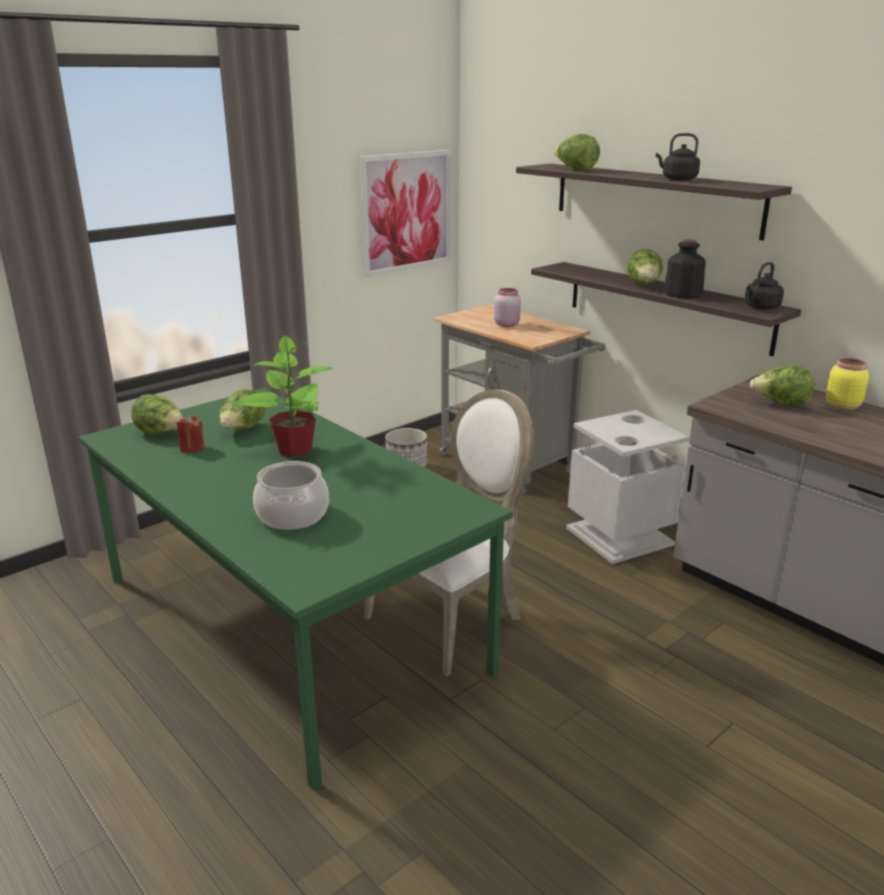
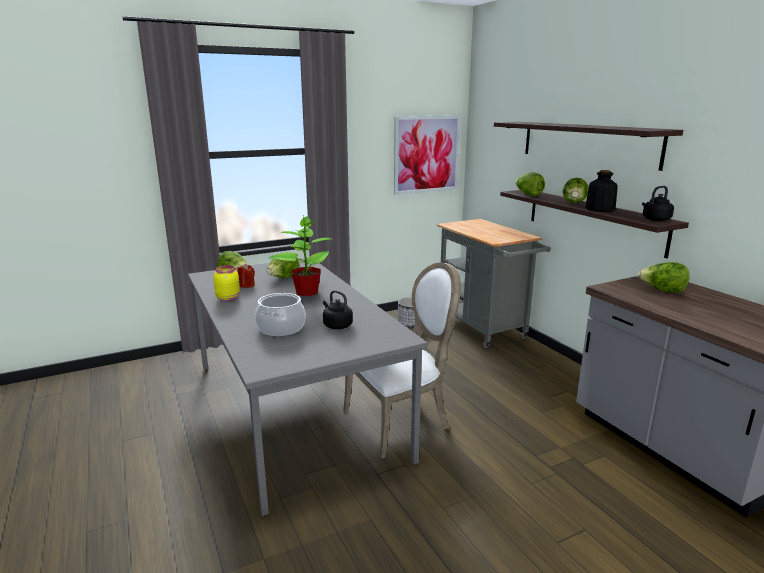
camera: 15 degrees right, 5 degrees down
(287, 623) = (293, 408): green dining table -> grey dining table
(506, 324) = (484, 230): pink jar -> none
(575, 170) = (532, 123): lettuce -> lettuce (528, 195)
(619, 537) = (544, 385): grey trash can -> none
(677, 179) = (598, 126): black kettle -> black kettle (336, 325)
(841, 406) = (714, 297): yellow jar -> yellow jar (228, 298)

